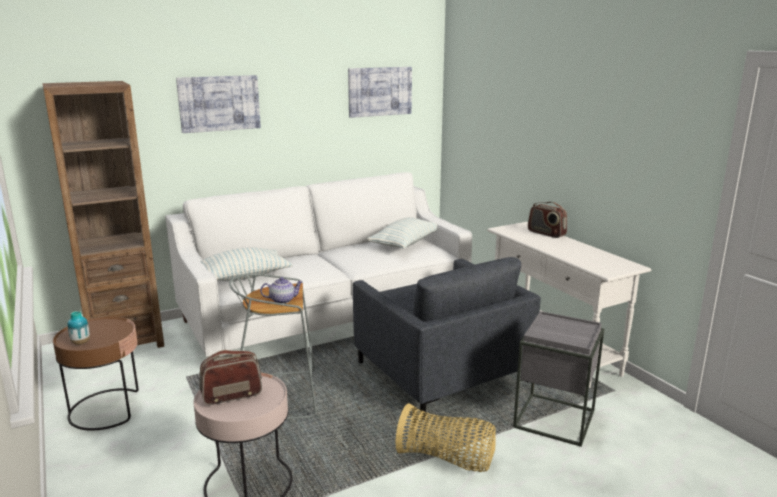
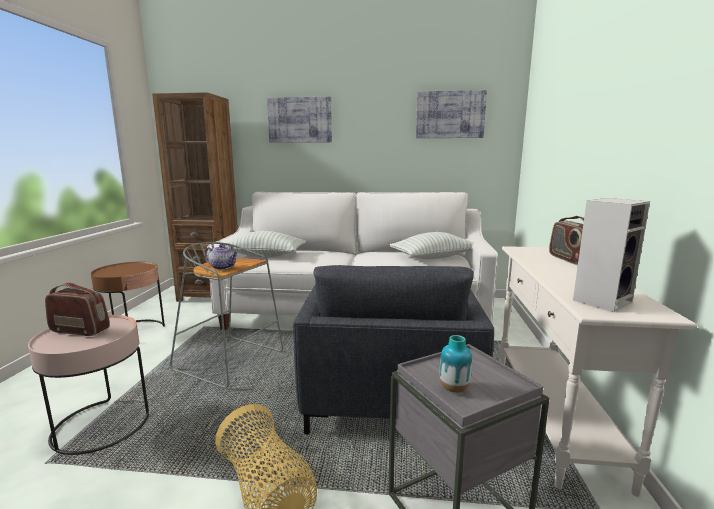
camera: 35 degrees right, 5 degrees down
(81, 343) = (106, 272): vase -> vase (454, 388)
(602, 264) = (602, 301): none -> speaker

